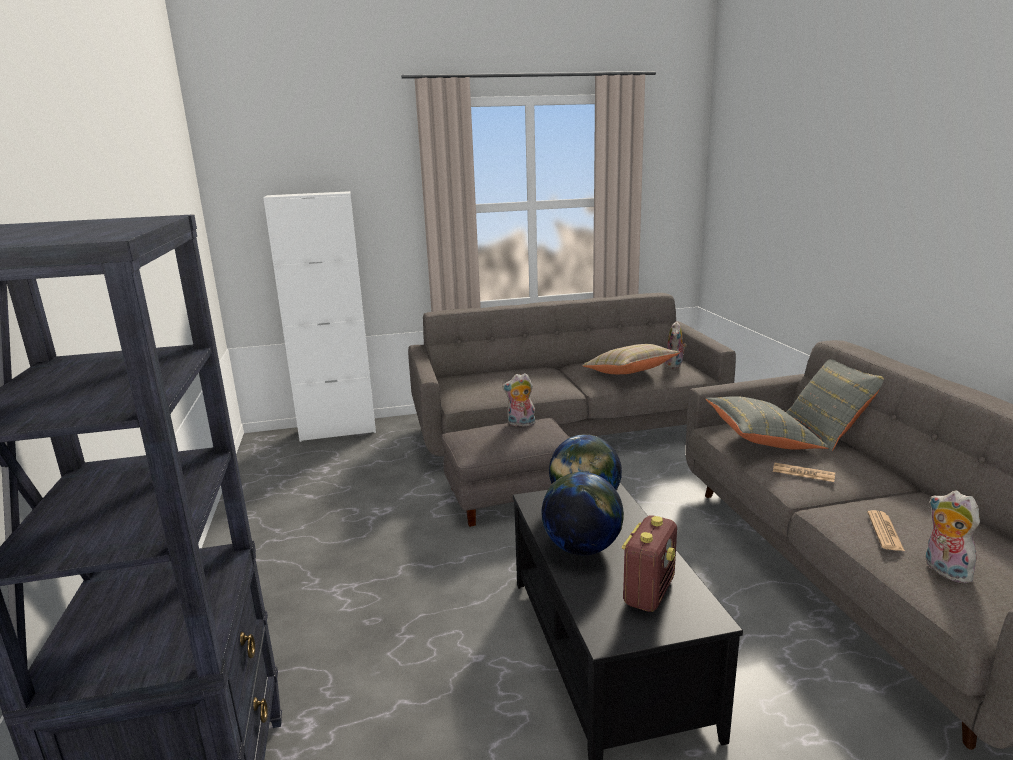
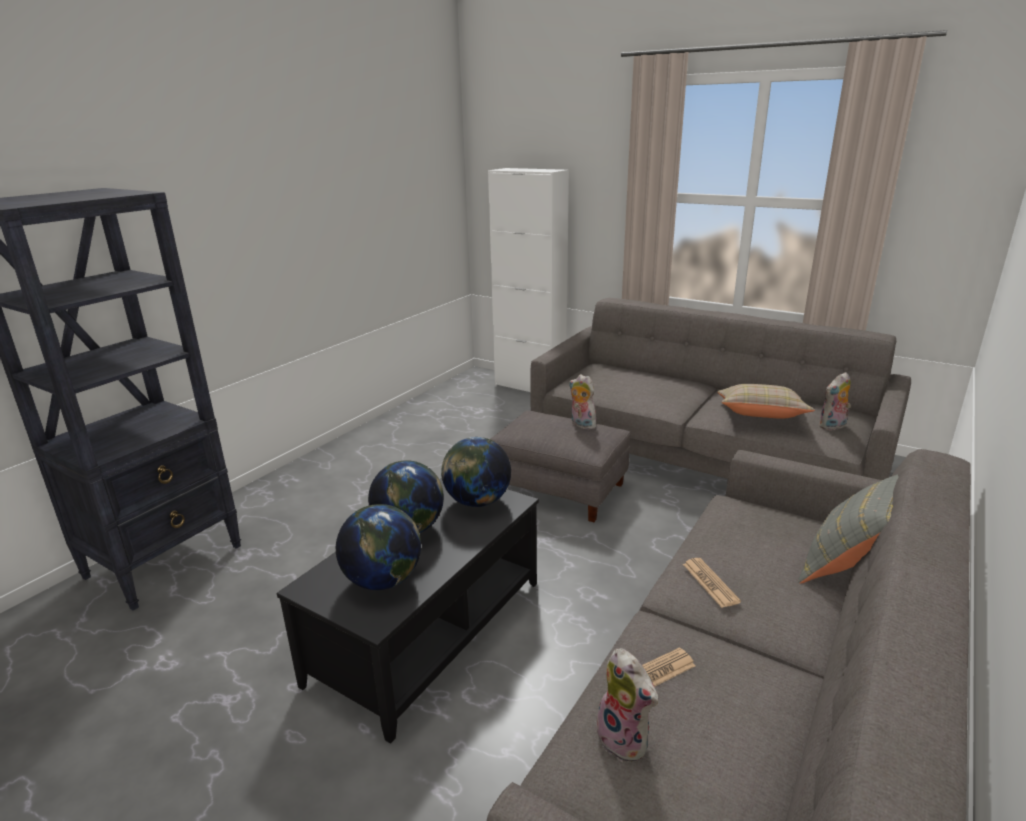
camera: 45 degrees right, 5 degrees up
(649, 591) = (383, 581): radio -> globe
(761, 440) = (743, 533): grey pillow -> none
(943, 570) = (626, 739): plush toy -> plush toy turned 120 degrees clockwise

